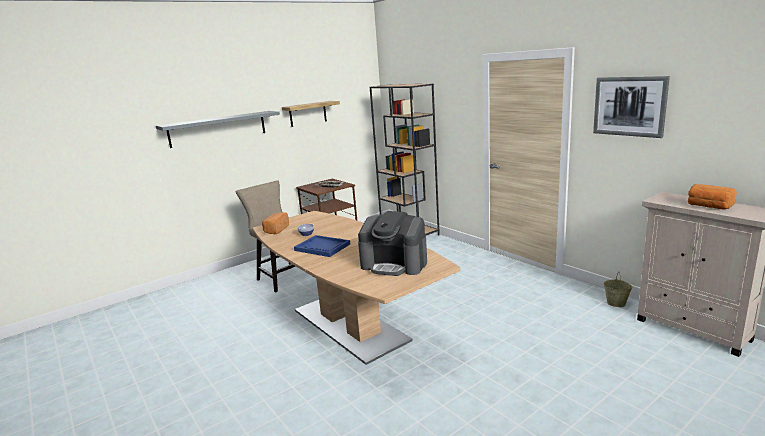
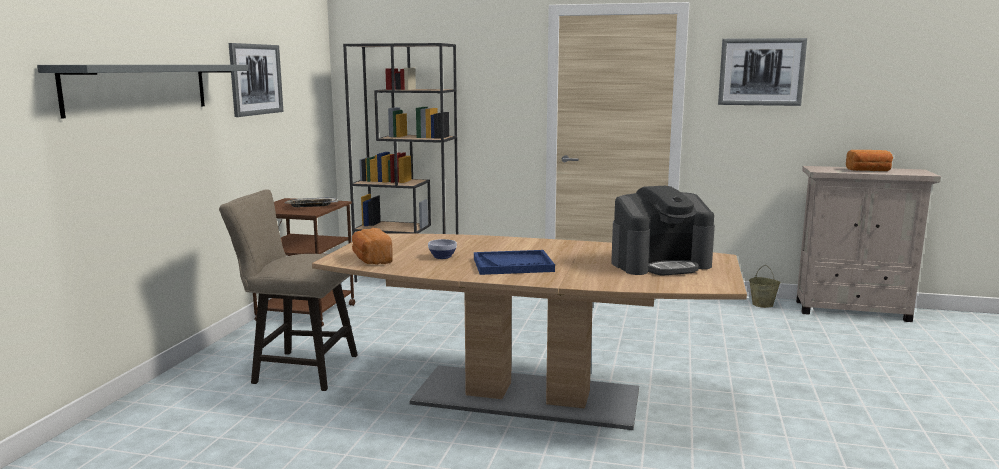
camera: 40 degrees left, 5 degrees down
(308, 113) = (256, 79): shelf -> picture

